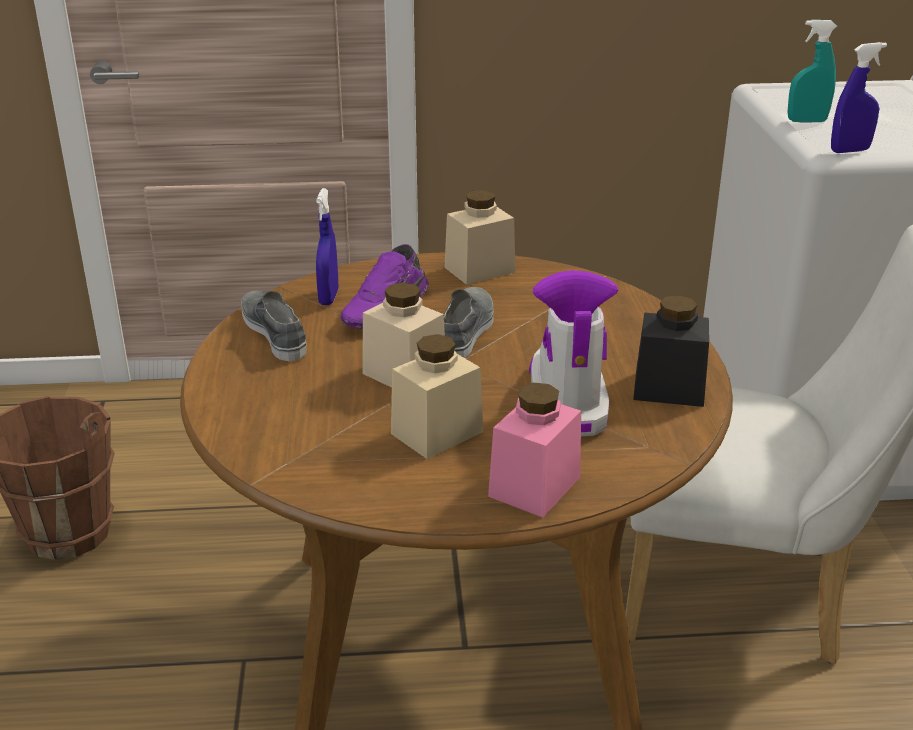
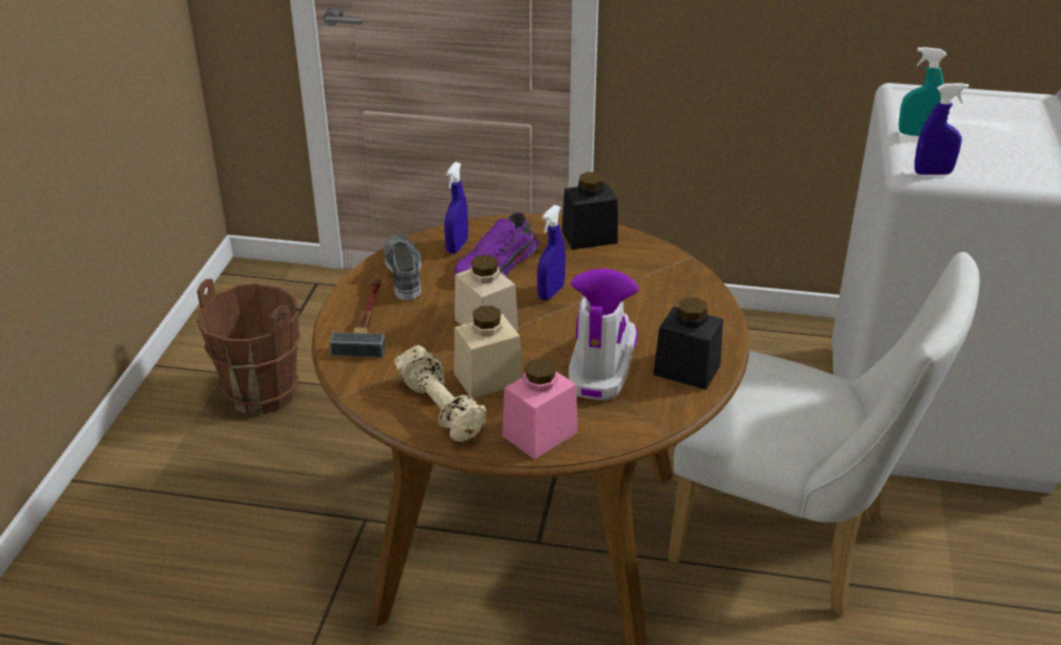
camera: 15 degrees right, 5 degrees up
(251, 389) = (367, 320): none -> hammer
(395, 476) = (442, 409): none -> beige dumbbell
(465, 330) = (551, 293): grey shoe -> blue spray bottle
(479, 270) = (589, 236): beige jar -> black jar

